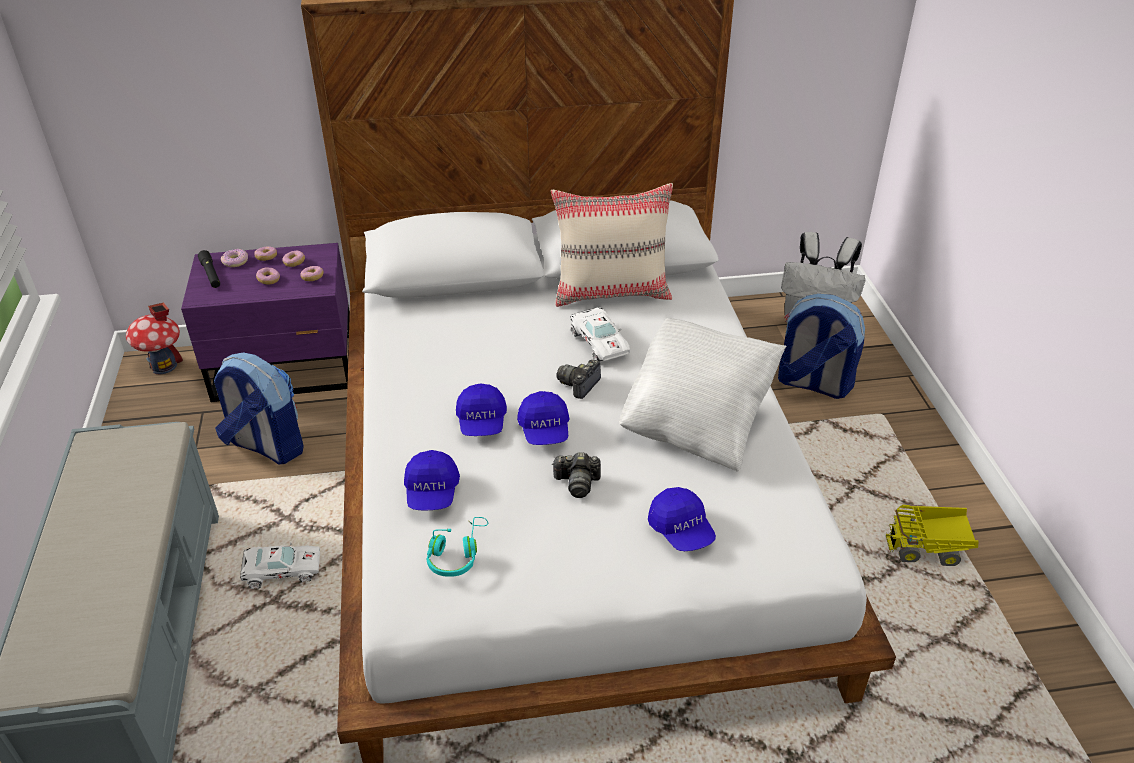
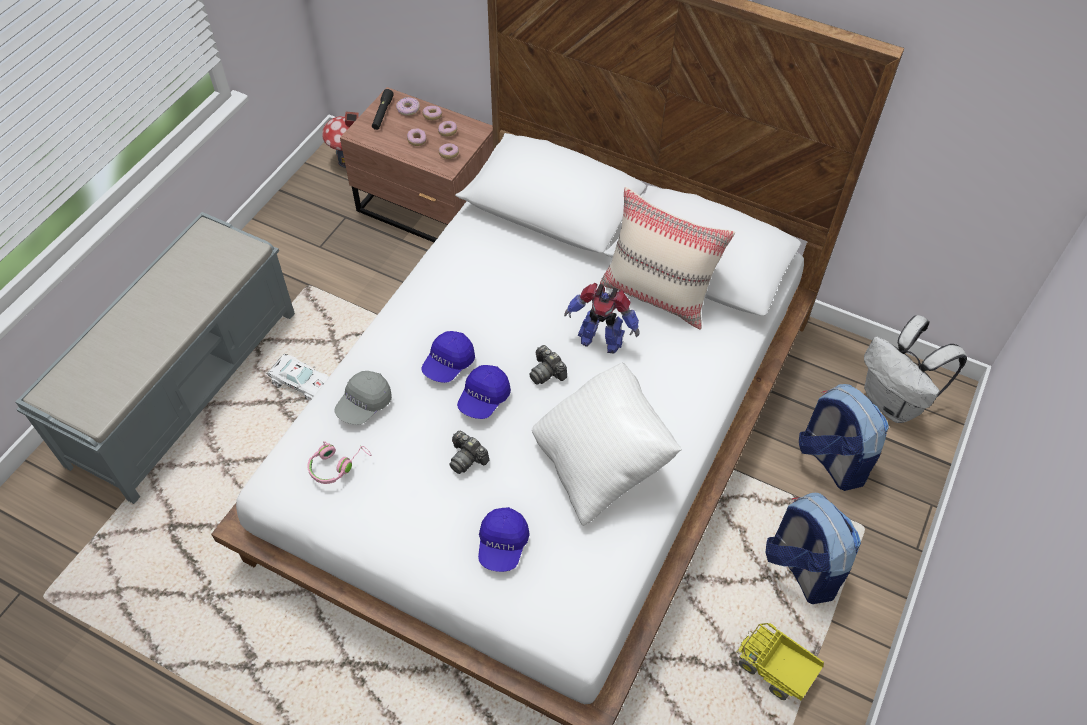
camera: 35 degrees right, 15 degrees up
(266, 446) = (365, 271): backpack -> backpack (801, 568)
(287, 369) = (427, 209): purple nightstand -> brown nightstand
(432, 493) = (364, 404): blue cap -> grey cap
(457, 554) = (337, 465): turquoise headphones -> pink headphones
(579, 385) = (547, 372): camera -> camera turned 105 degrees counterclockwise
(599, 342) = (600, 339): white toy car -> toy robot

